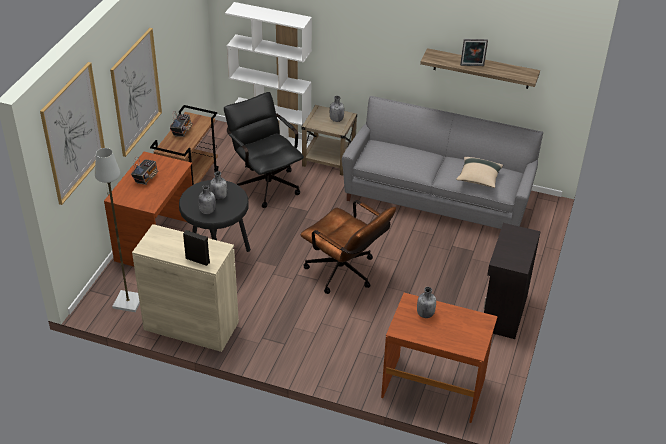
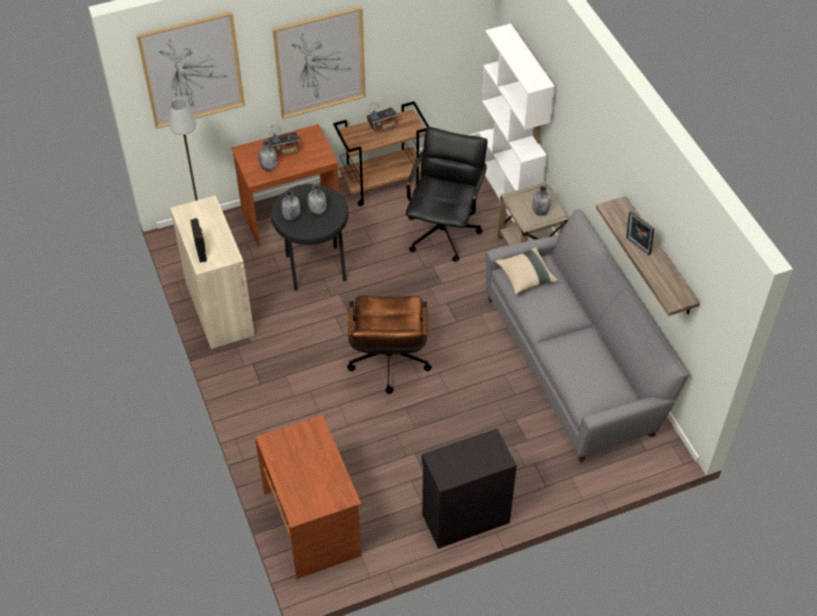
camera: 50 degrees right, 10 degrees up
(425, 314) = (309, 447): grey bottle -> grey bottle (269, 166)
(478, 178) = (579, 372): beige pillow -> beige pillow (525, 277)

